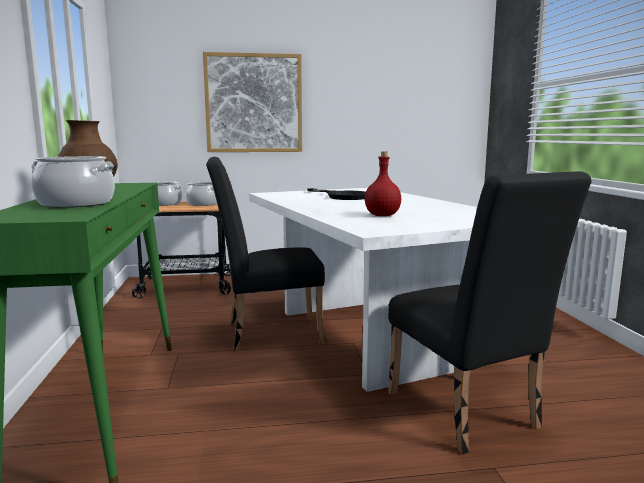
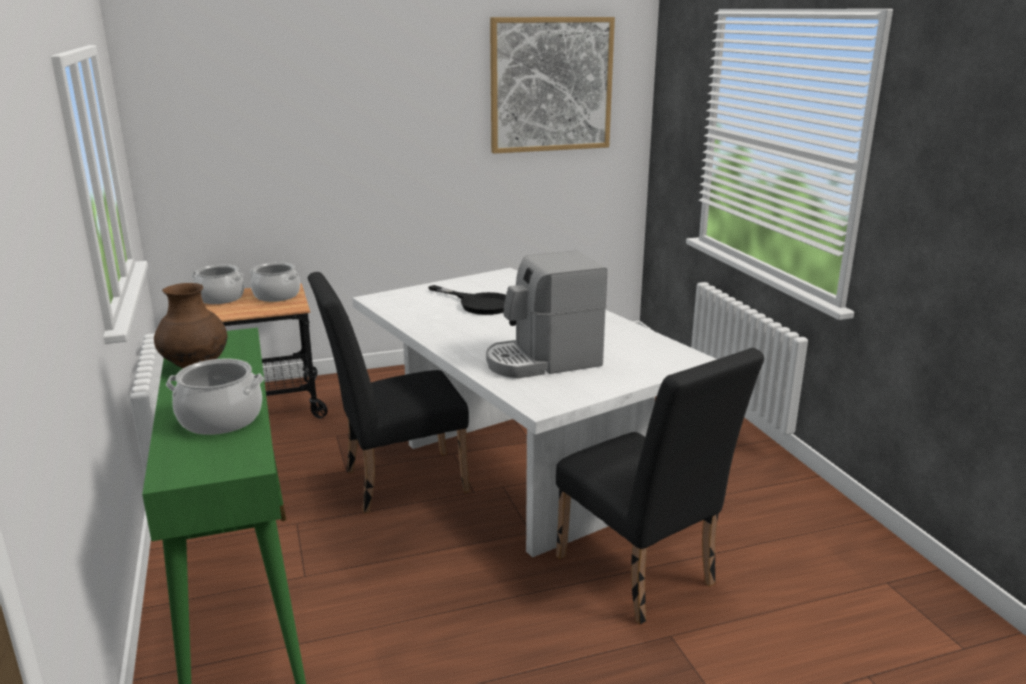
camera: 10 degrees left, 10 degrees up
(254, 103) = (333, 145): picture -> picture (551, 85)
(383, 215) = (542, 361): red bottle -> coffee machine

